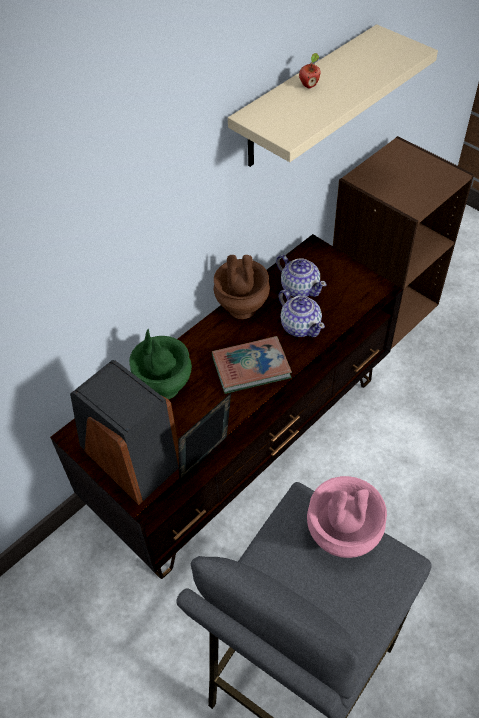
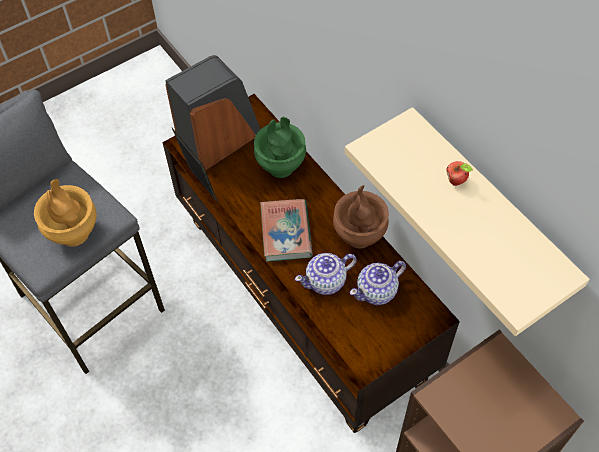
camera: 100 degrees right, 5 degrees up
(341, 538) = (74, 233): pink vase -> brown vase

